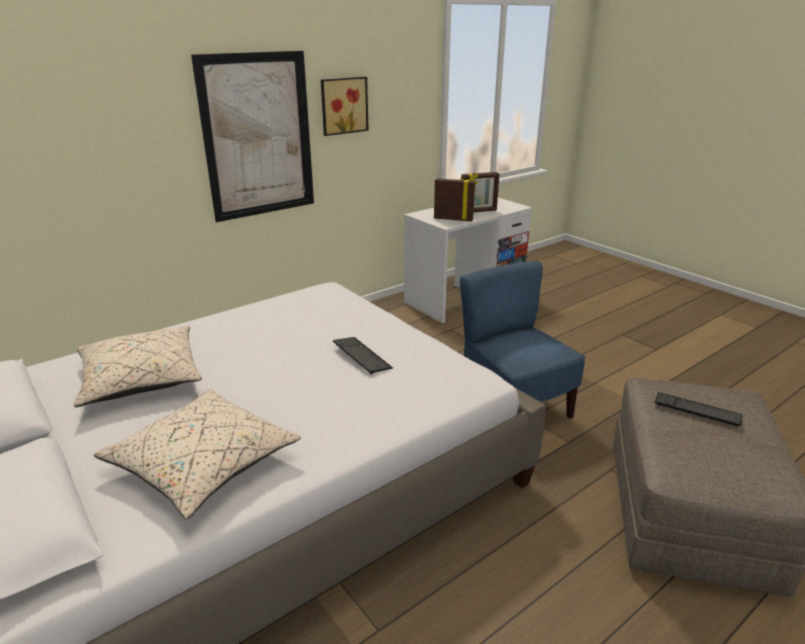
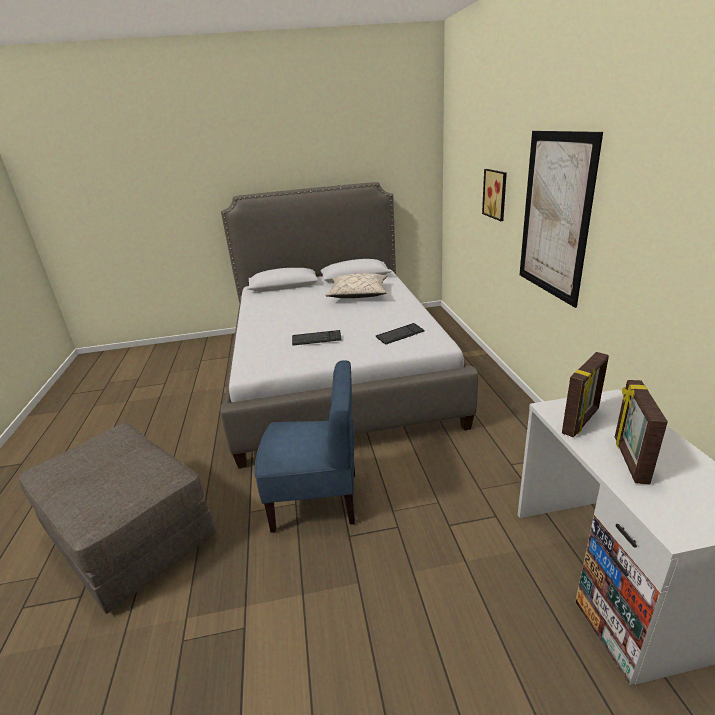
camera: 120 degrees right, 0 degrees up
(203, 465) = (277, 305): beige pillow -> none
(343, 105) = (628, 209): picture -> picture (496, 194)
(697, 410) = (121, 475): keyboard -> keyboard (400, 335)

